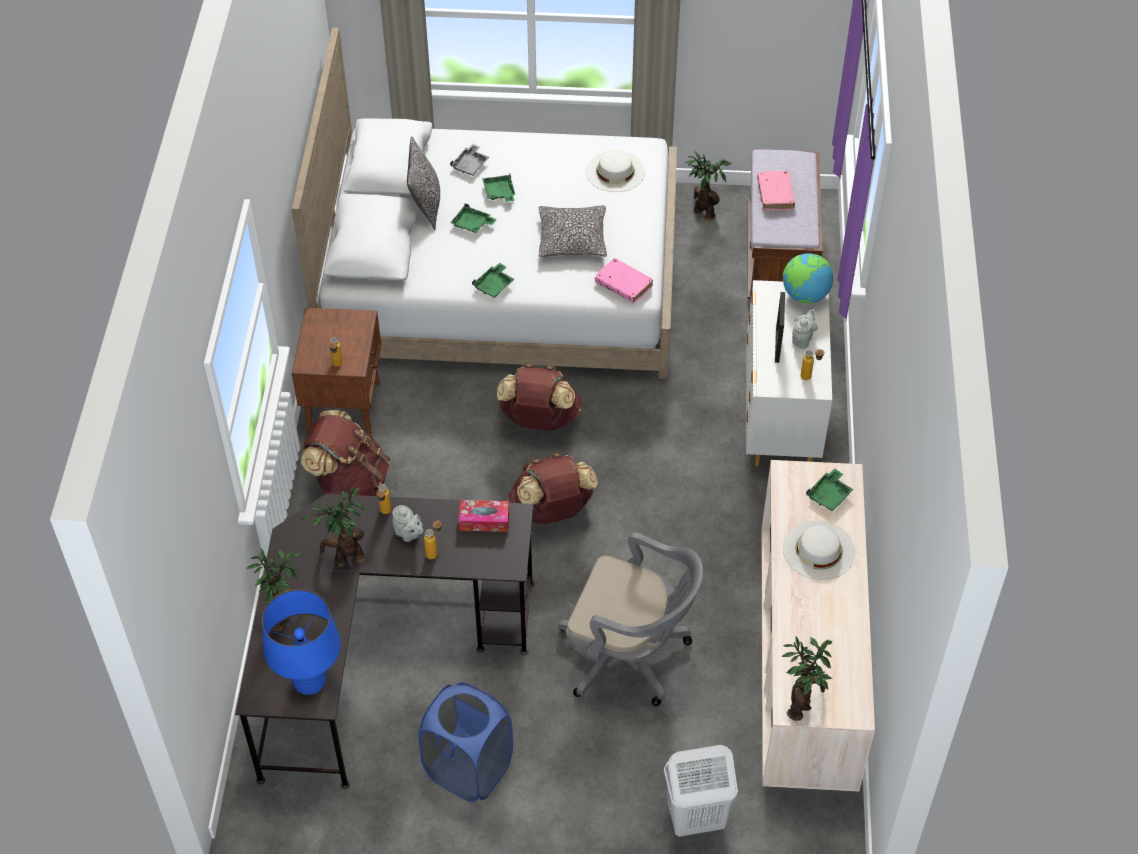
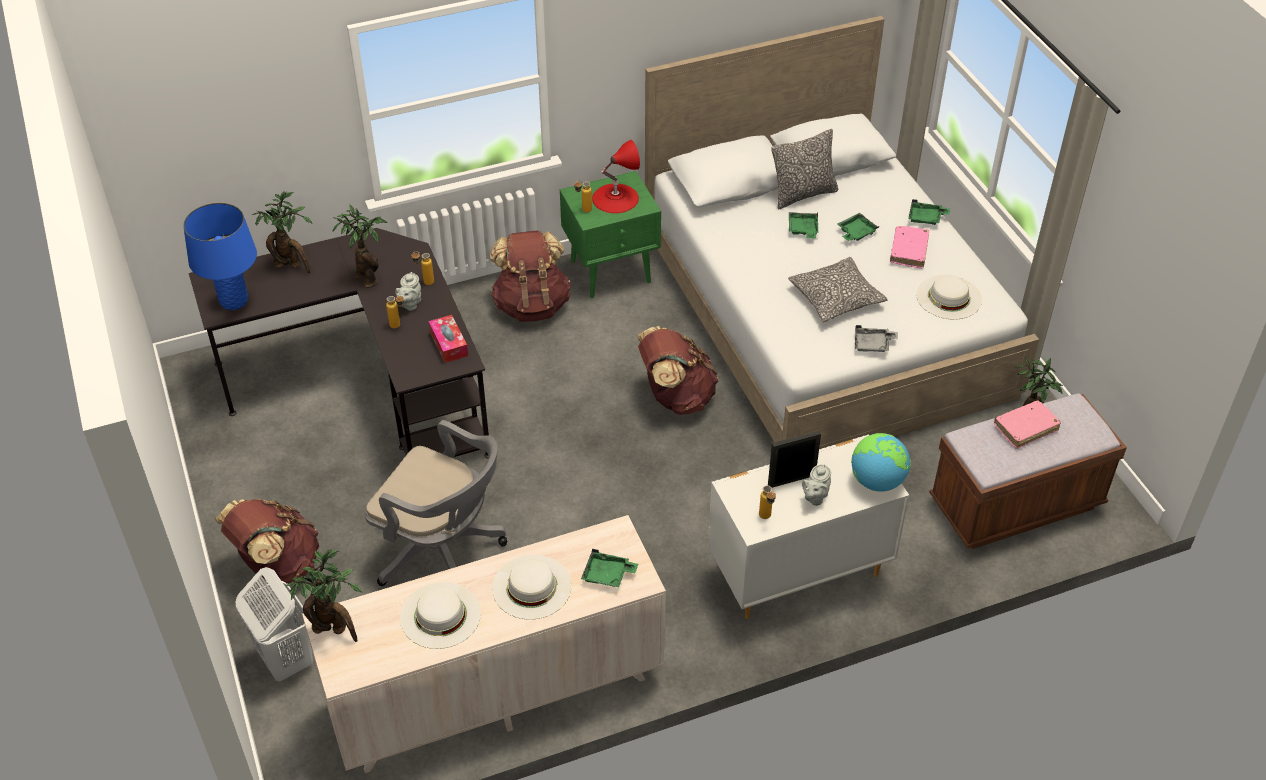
camera: 65 degrees right, 5 degrees down
(335, 336) = (615, 198): none -> red table lamp
(344, 405) = (612, 271): brown nightstand -> green nightstand
(468, 769) = (277, 483): blue laundry basket -> none
(470, 165) = (875, 203): grey tray -> grey tray (873, 344)
(494, 285) = (739, 268): green tray -> green tray (926, 218)
(552, 510) = (577, 442): brown backpack -> brown backpack (277, 564)
(623, 285) = (803, 351): pink book -> pink book (908, 251)
(630, 656) = (443, 552): grey office chair -> grey office chair turned 60 degrees counterclockwise
(802, 339) = (815, 497): grey teapot -> grey teapot turned 120 degrees clockwise
(820, 623) = (440, 615): none -> white hat

